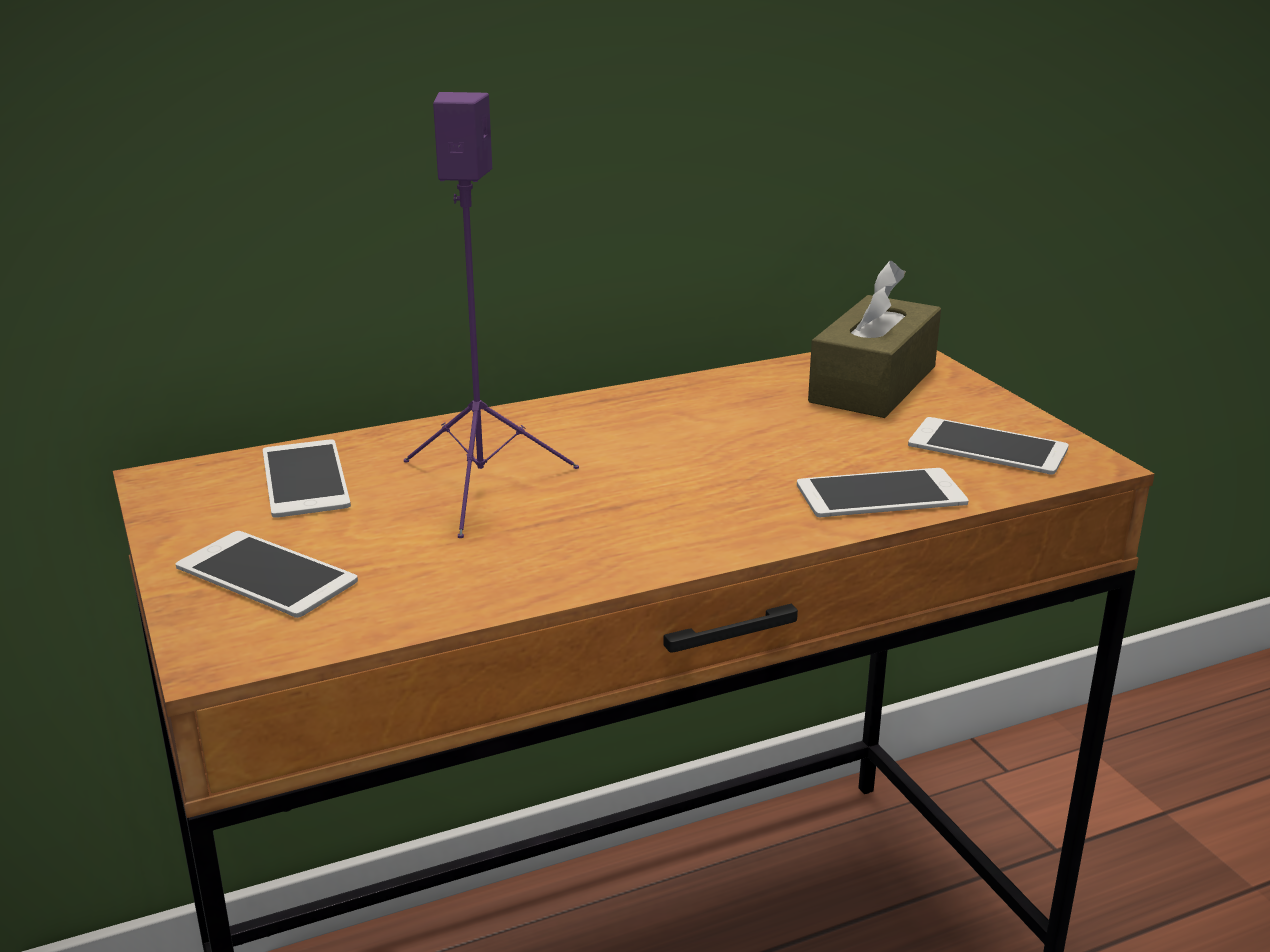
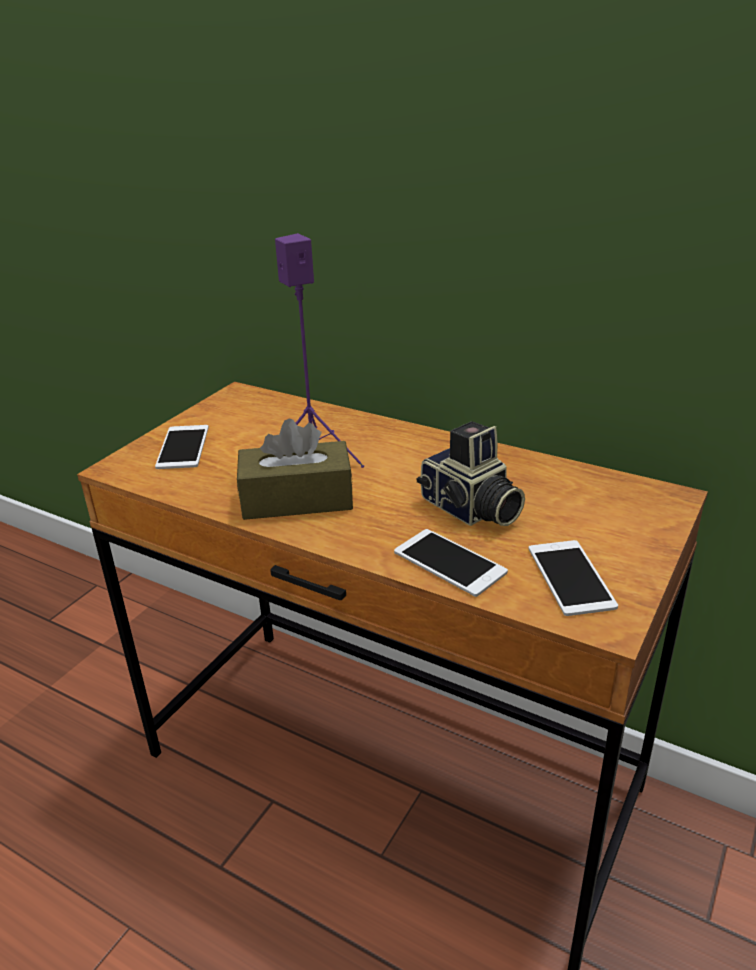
camera: 55 degrees right, 5 degrees up
(305, 479) = (271, 416): phone -> none
(784, 445) = (470, 510): none -> camera
(873, 384) = (601, 506): brown tissue box -> brown tissue box (297, 499)

